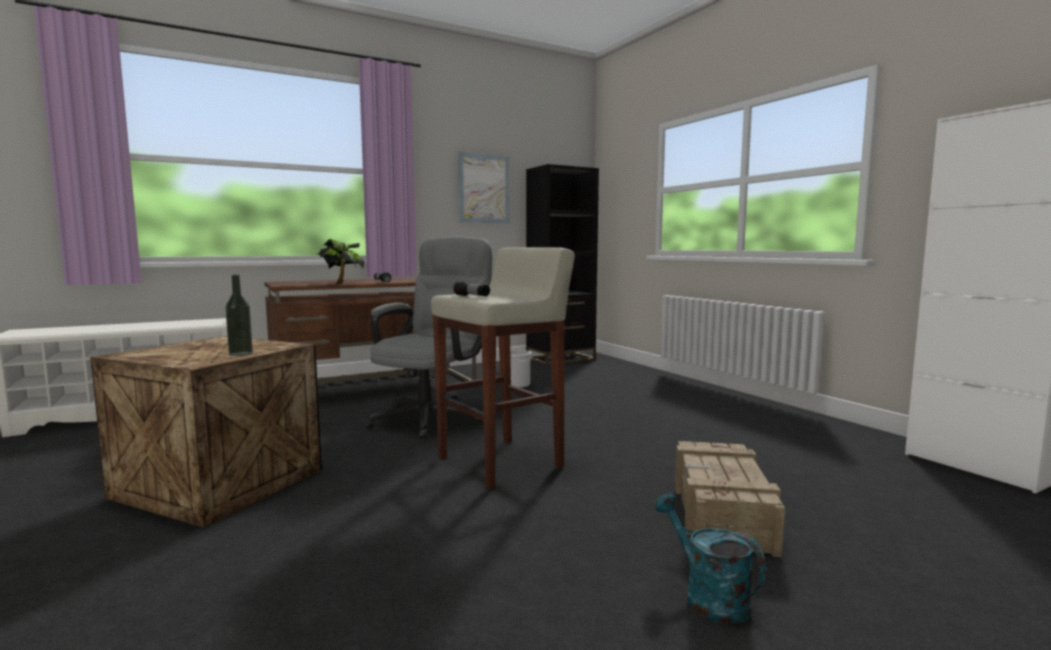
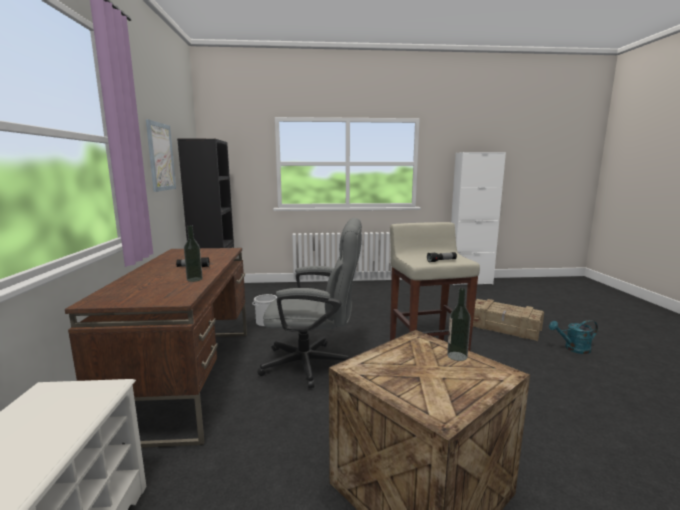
camera: 65 degrees left, 5 degrees up
(342, 283) = (194, 279): potted plant -> bottle
(433, 416) = (314, 364): grey office chair -> grey office chair turned 135 degrees clockwise

